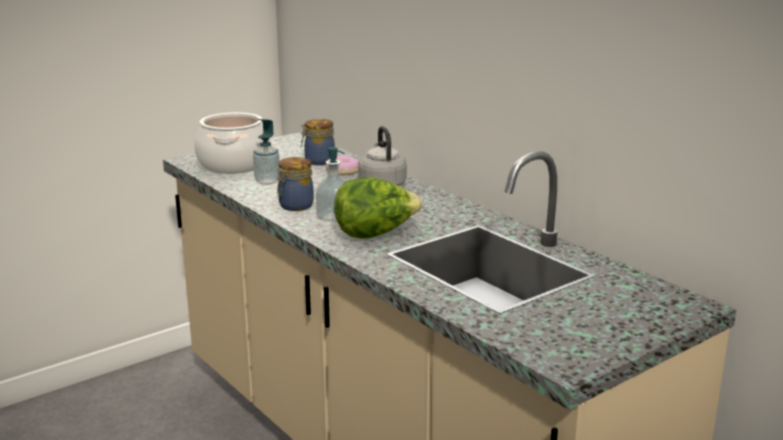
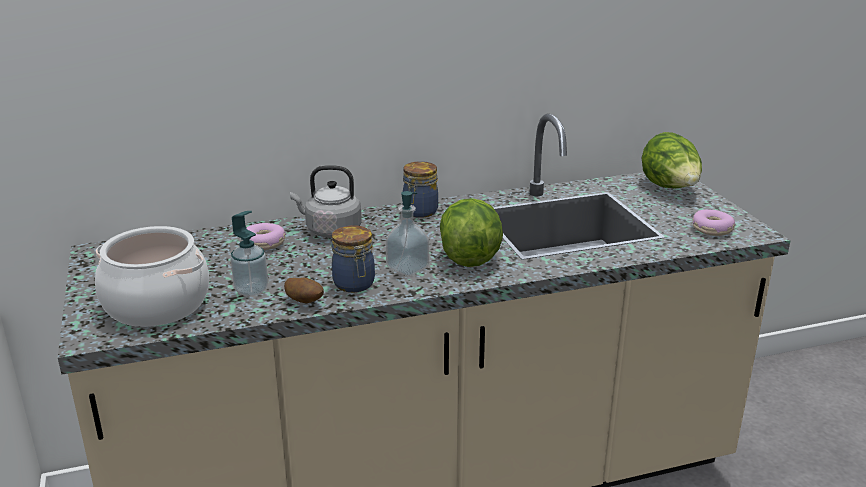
camera: 70 degrees left, 5 degrees up
(259, 197) = (305, 302): none -> potato
(318, 161) = (210, 250): jar -> jar (419, 212)
(549, 338) = (712, 229): none -> donut
(651, 308) = (670, 188): none -> lettuce

